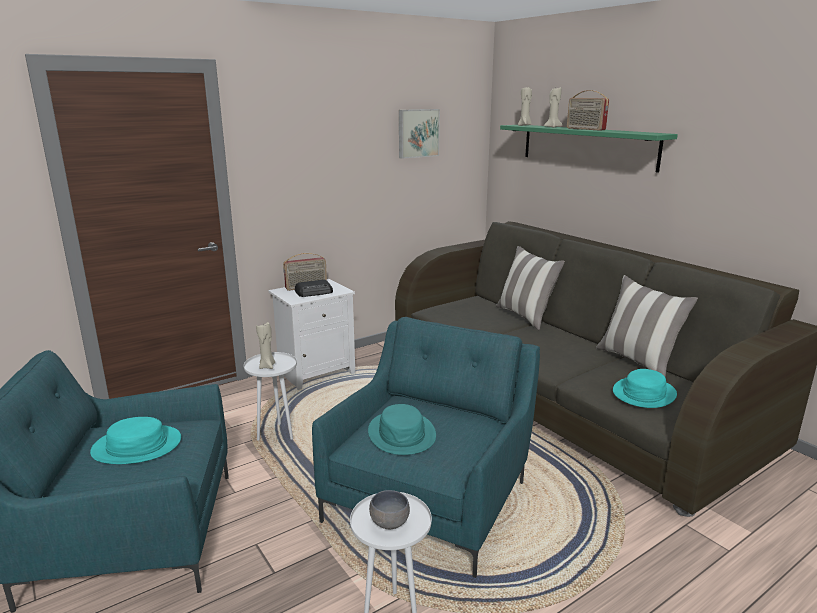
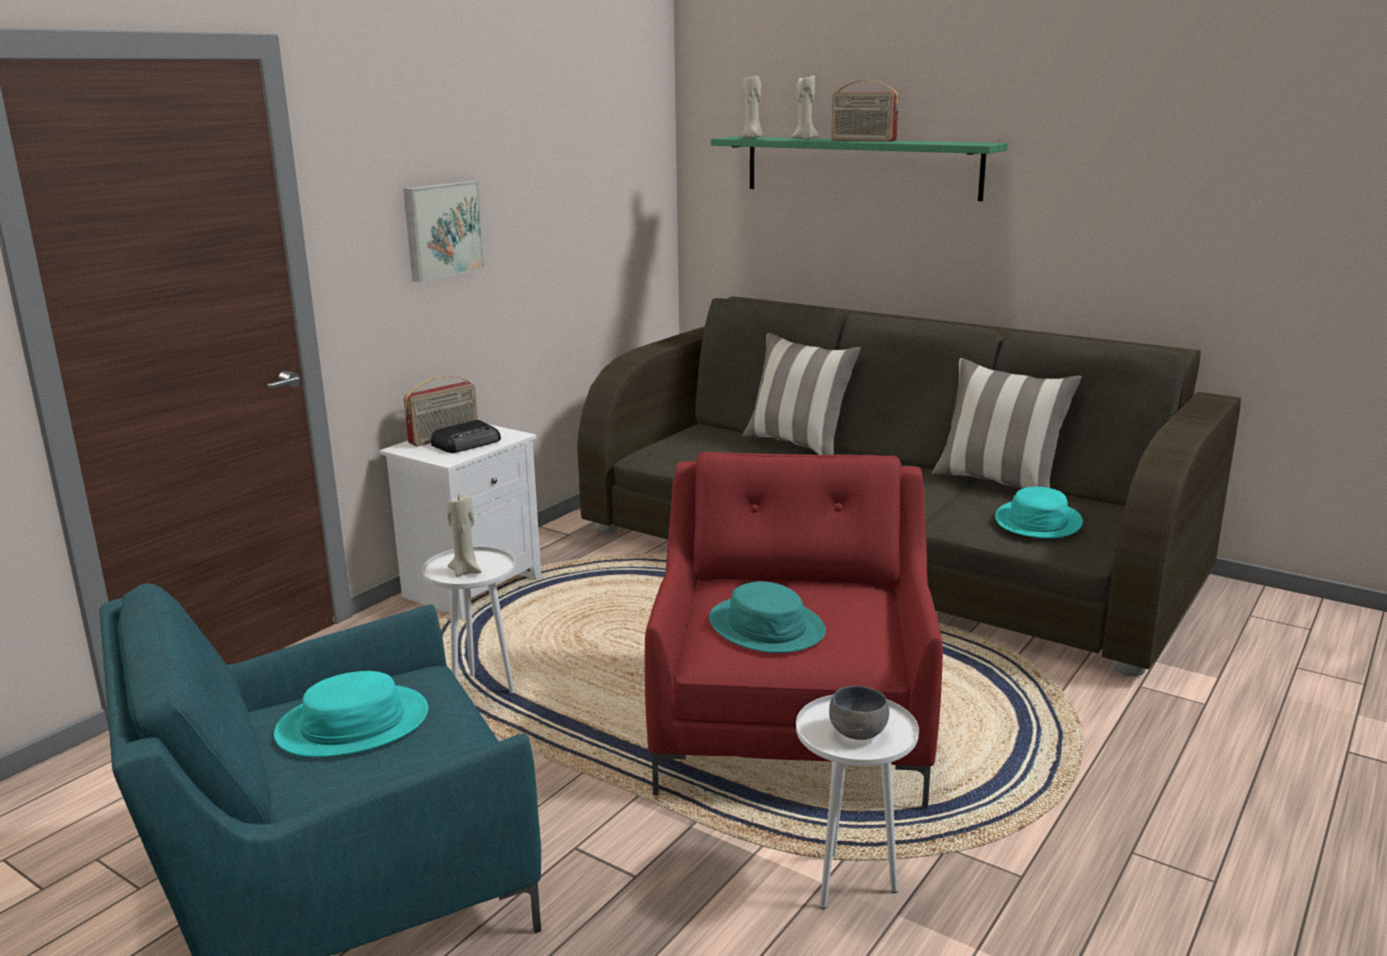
camera: 20 degrees left, 0 degrees up
(417, 133) = (580, 156): picture -> picture (442, 230)
(430, 497) = (793, 726): turquoise armchair -> red armchair

